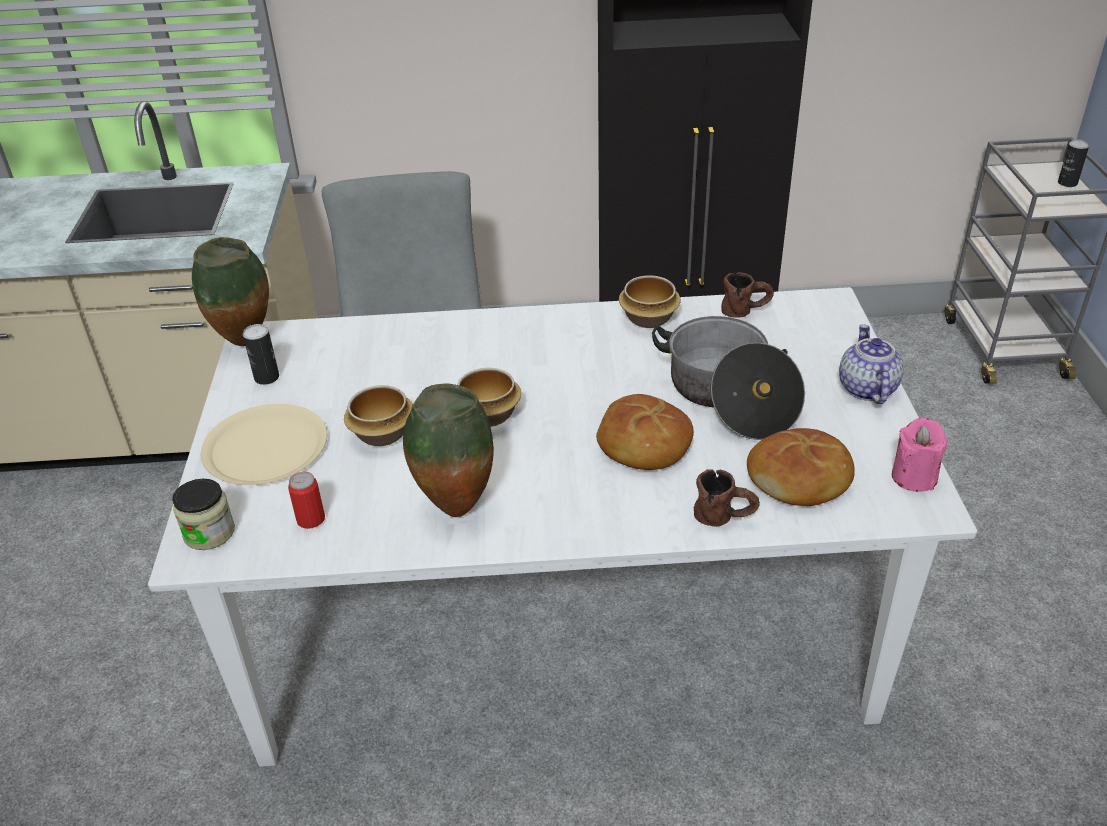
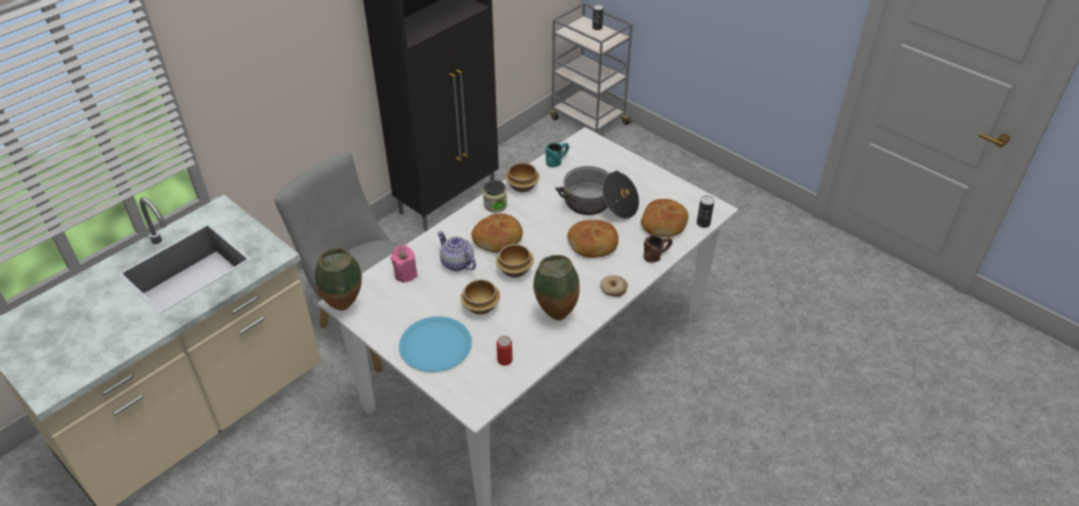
camera: 45 degrees left, 5 degrees up
(209, 533) = (469, 394): jar -> jar (495, 205)
(265, 447) = (435, 345): beige plate -> blue plate
(266, 377) = (384, 316): can -> can (703, 223)
(523, 366) = (498, 239): none -> bread
(586, 523) = (613, 289): none -> donut
(746, 311) = (557, 160): brown mug -> turquoise mug
(866, 388) = (643, 172): teapot -> teapot (456, 263)
(914, 477) = (698, 200): pink candle -> pink candle (405, 274)

